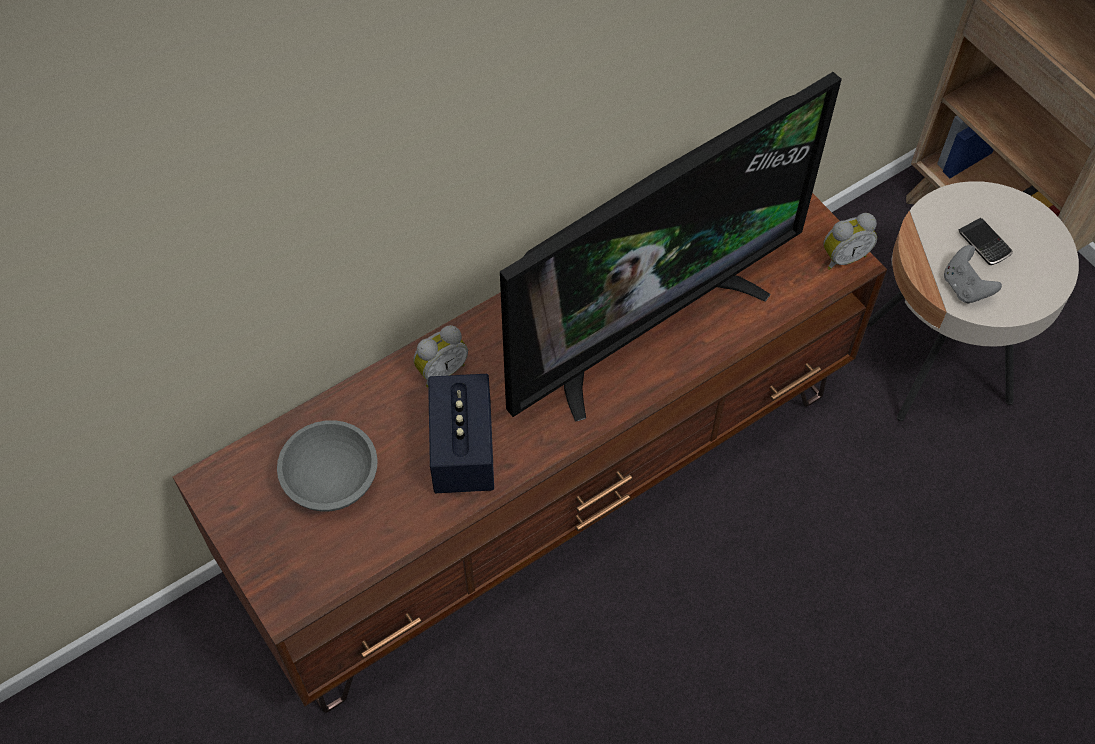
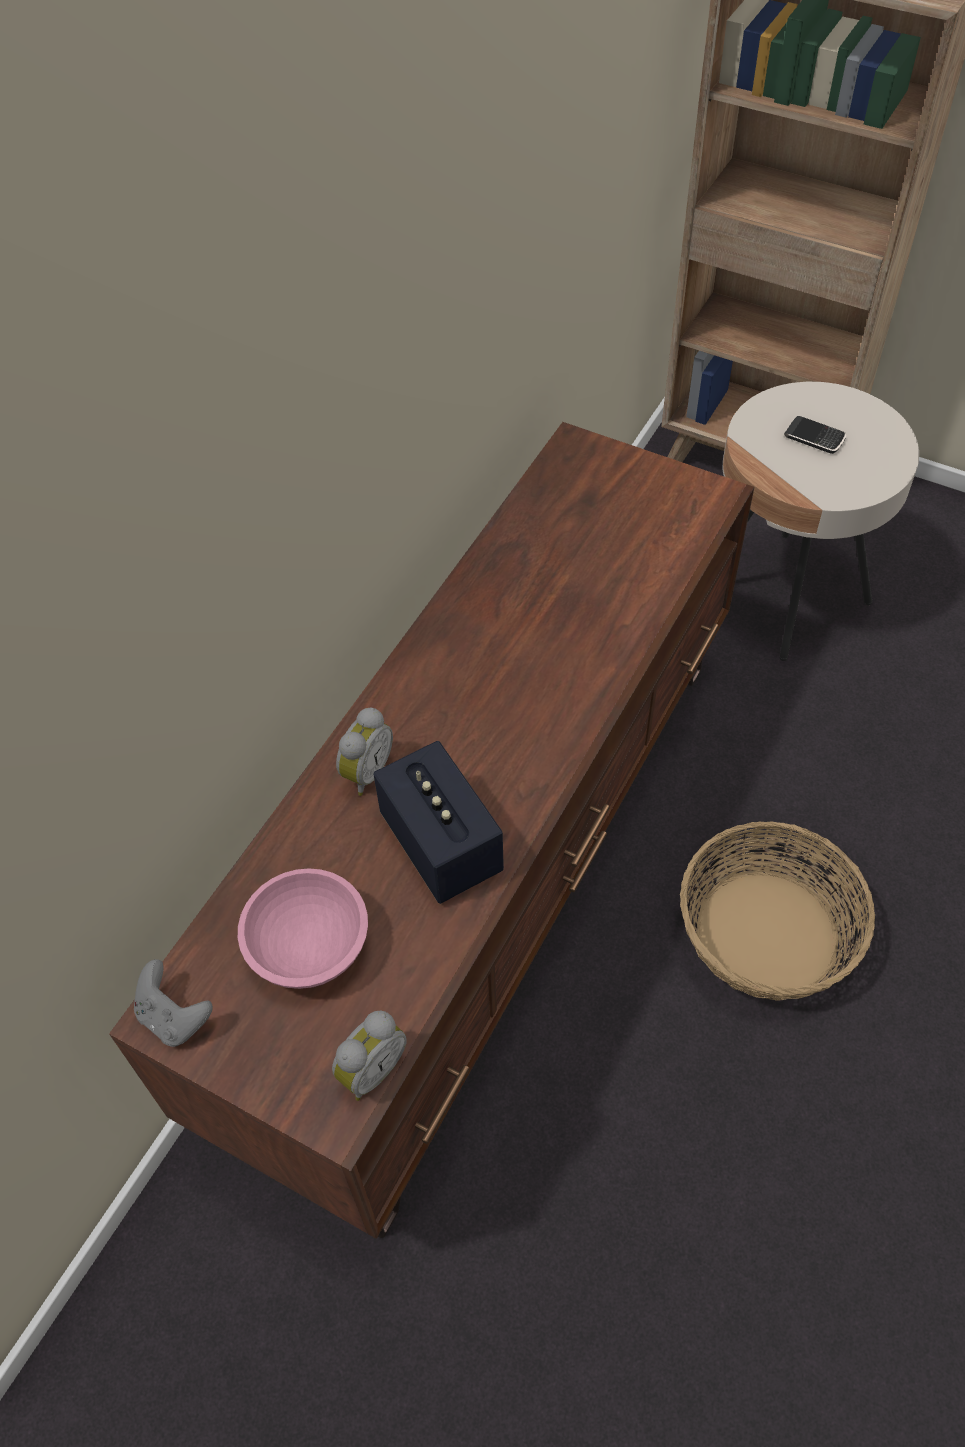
camera: 25 degrees left, 5 degrees down
(330, 480) = (307, 947): grey bowl -> pink bowl
(647, 326) = (558, 634): television -> none
(737, 637) = (765, 935): none -> basket
(843, 256) = (706, 492): alarm clock -> alarm clock (370, 1069)
(965, 287) = (824, 481): grey game controller -> grey game controller (174, 1017)

